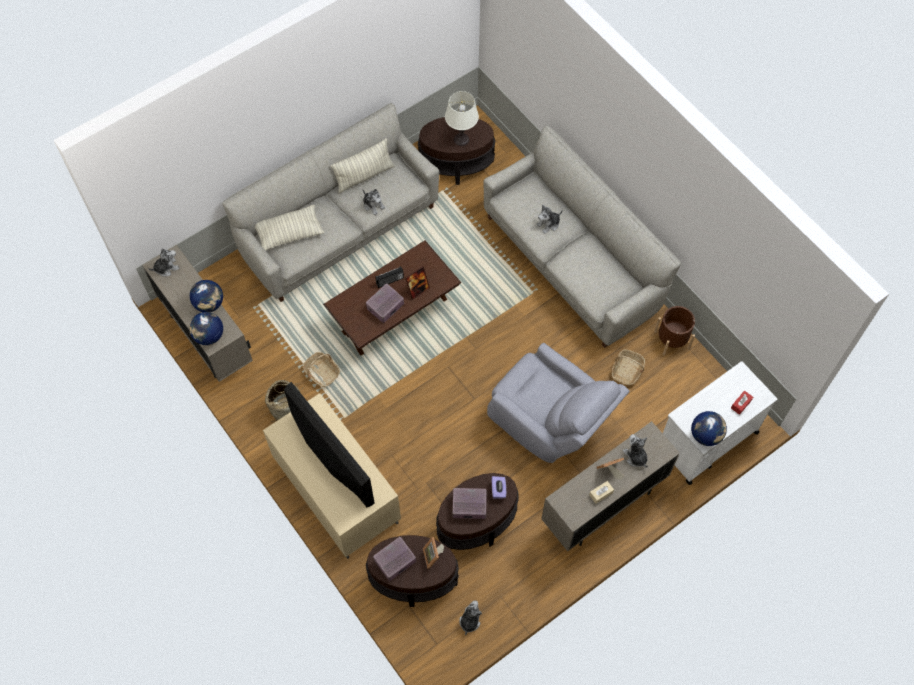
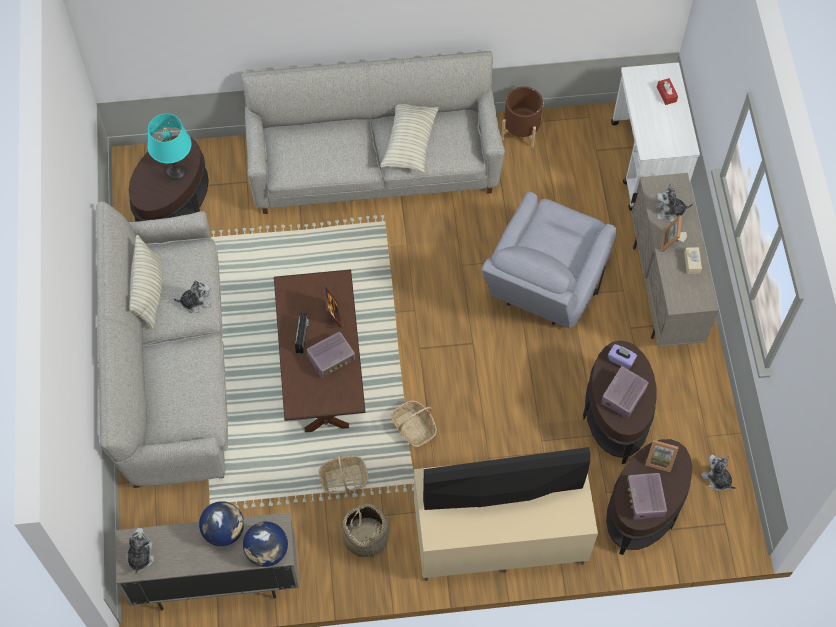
camera: 60 degrees left, 0 degrees up
(289, 233) = (169, 408): pillow -> pillow (409, 143)
(385, 307) = (331, 358): radio -> radio turned 105 degrees counterclockwise
(461, 139) = (176, 171): white table lamp -> turquoise table lamp
(549, 224) = (341, 148): plush toy -> none
(550, 422) = (544, 287): grey armchair -> grey armchair turned 135 degrees clockwise
(627, 371) = (530, 188): basket -> basket (414, 427)
(706, 435) = (681, 141): globe -> none

